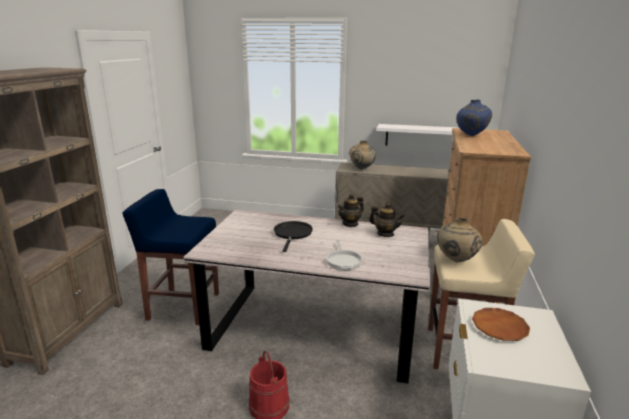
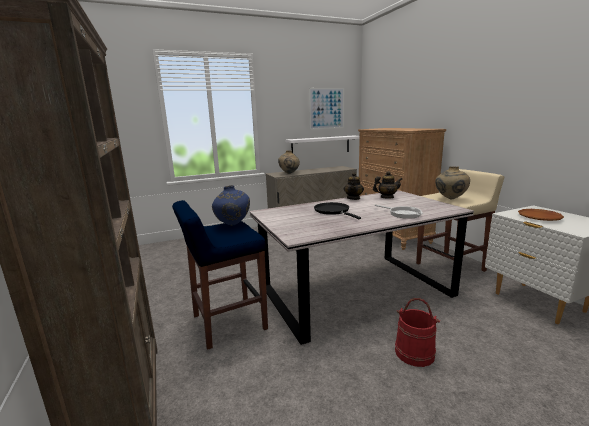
camera: 35 degrees left, 5 degrees down
(444, 88) = (326, 108): none -> picture
(471, 135) = (383, 129): blue vase -> blue vase (232, 225)

